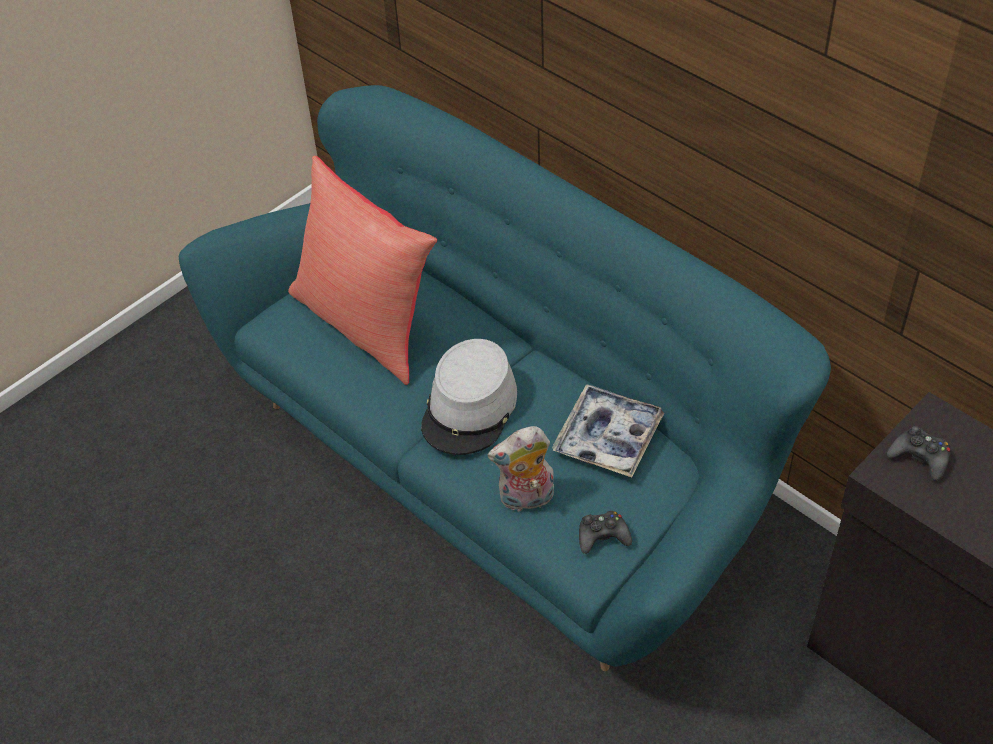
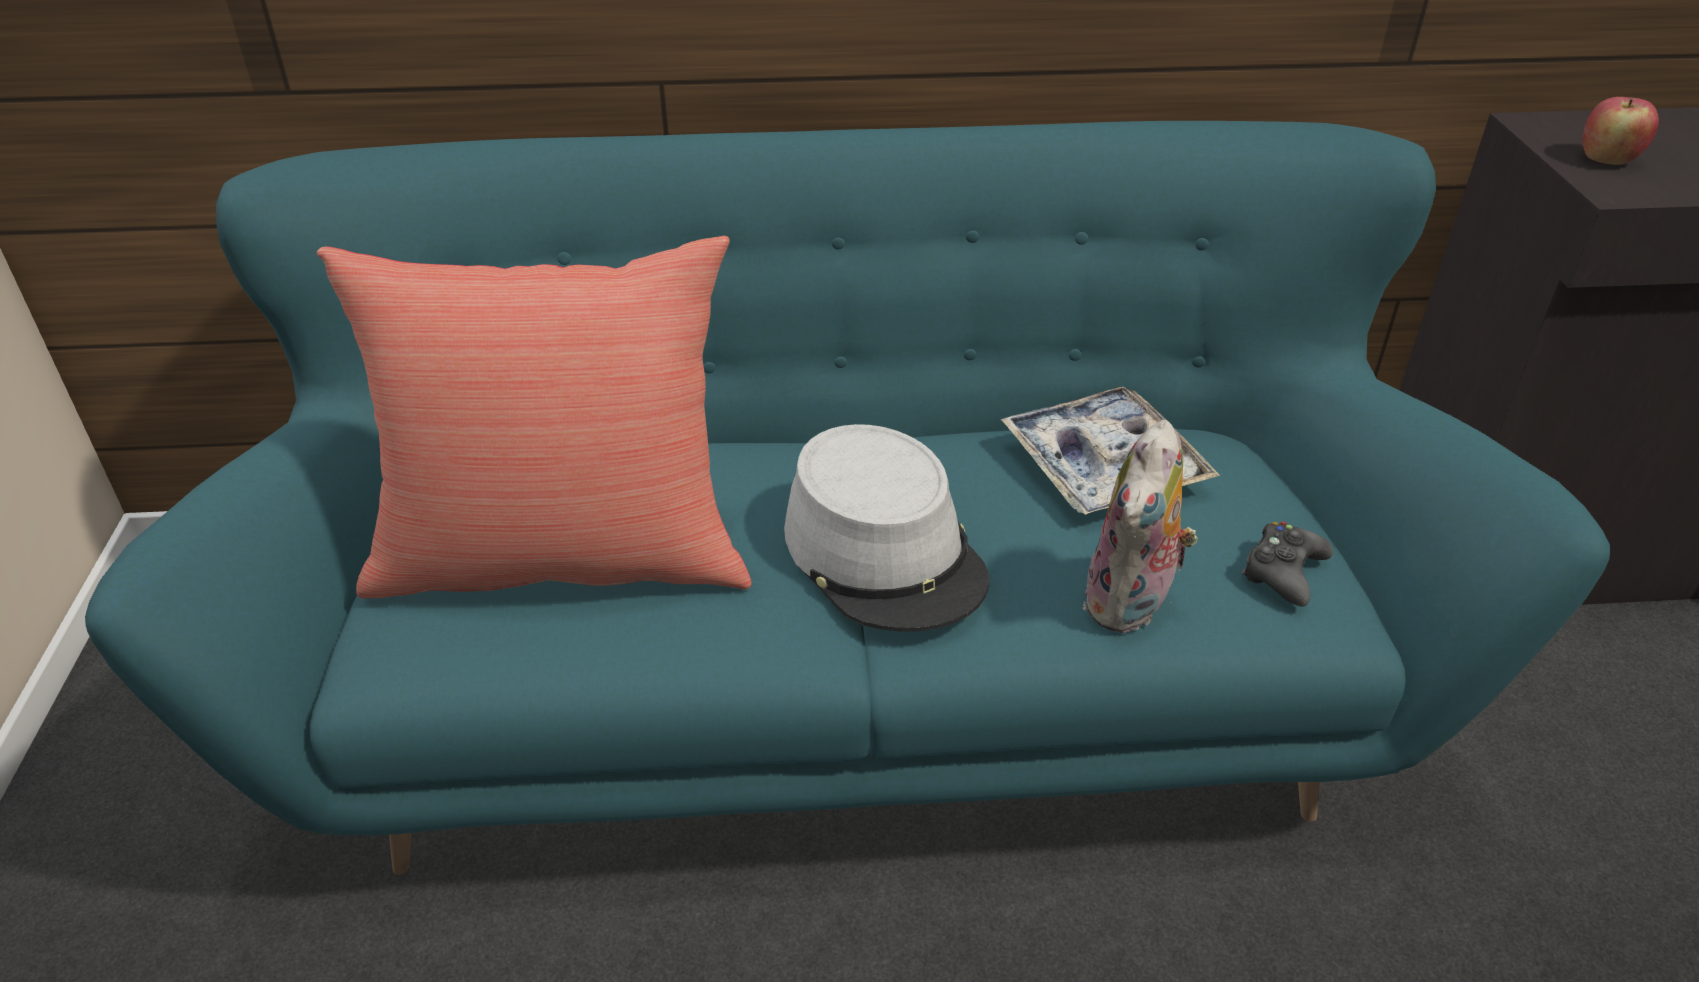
camera: 50 degrees left, 10 degrees down
(919, 457) = (1607, 160): black game controller -> apple

